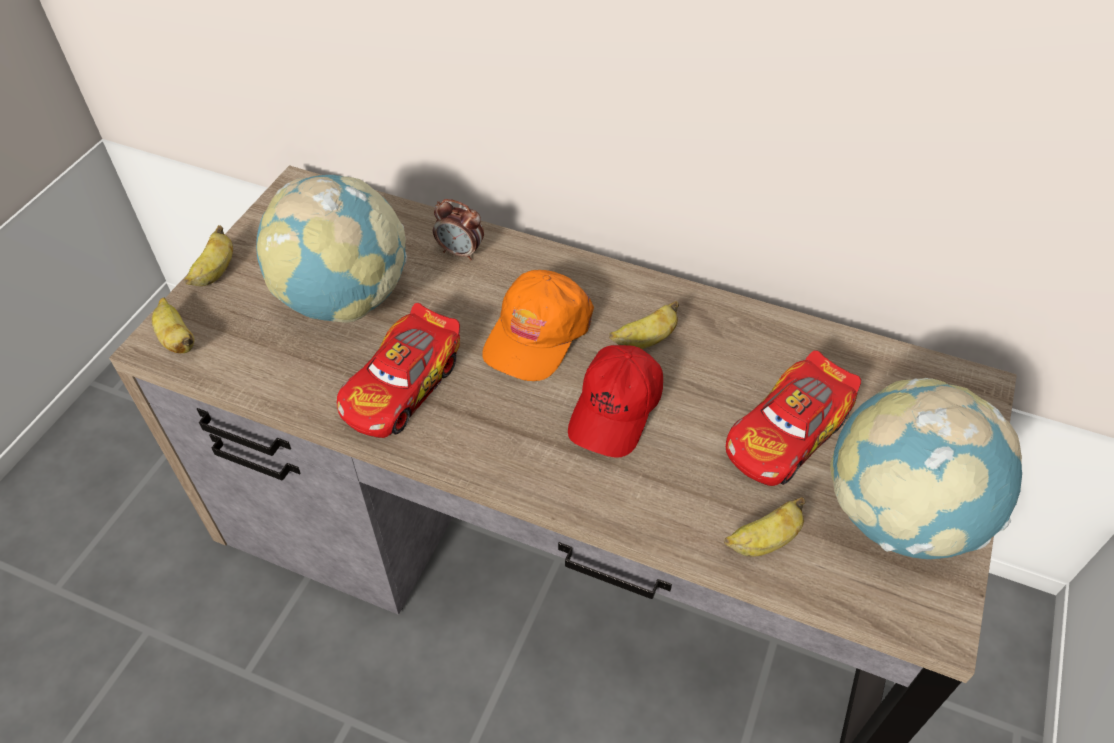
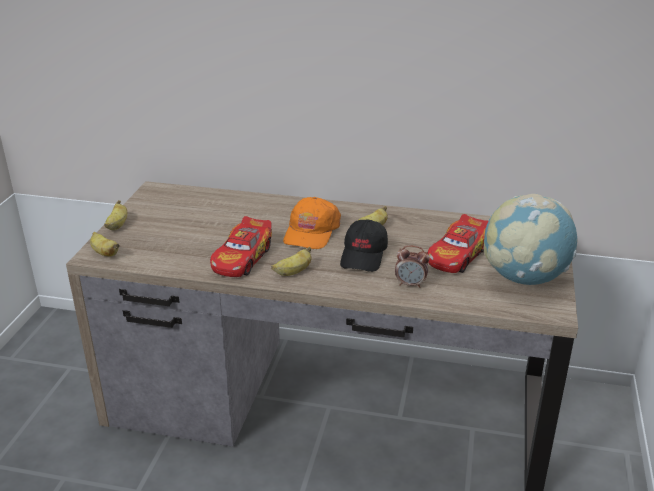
camera: 10 degrees left, 20 degrees down
(344, 299) = (197, 229): globe -> none
(460, 252) = (257, 206): alarm clock -> alarm clock (410, 284)
(616, 410) = (364, 256): red cap -> black cap
(763, 541) = (457, 294): banana -> banana (293, 272)

